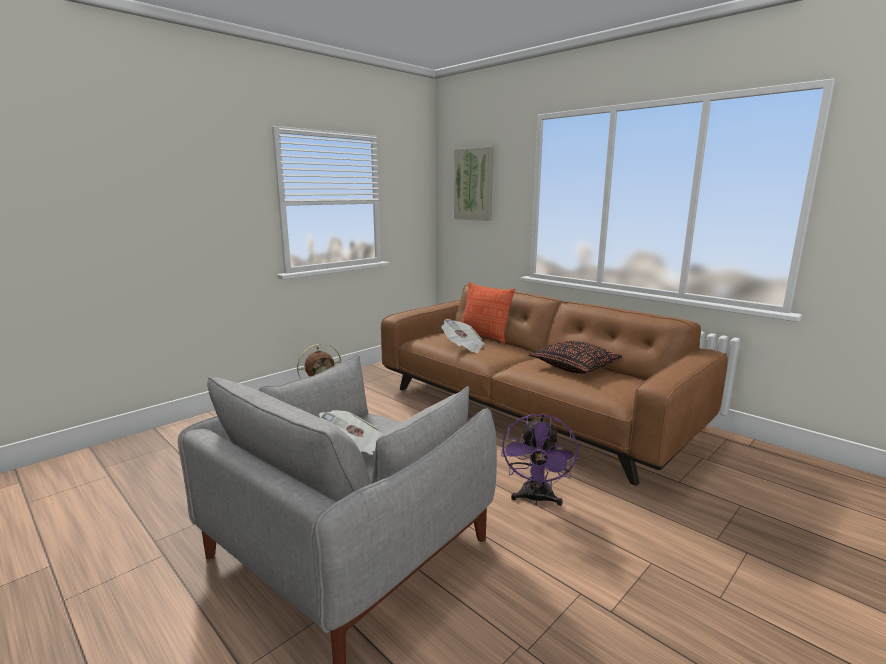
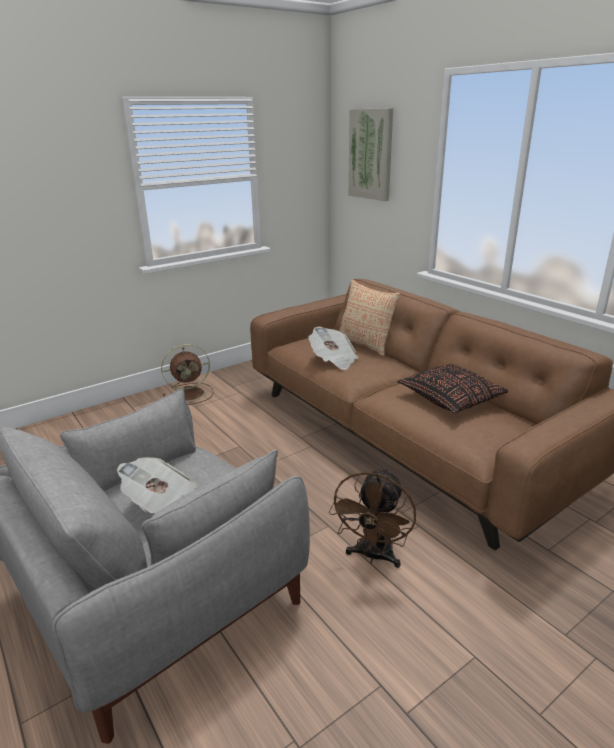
camera: 10 degrees right, 10 degrees up
(484, 337) = (365, 345): orange pillow -> beige pillow
(536, 499) = (373, 556): purple fan -> brown fan

